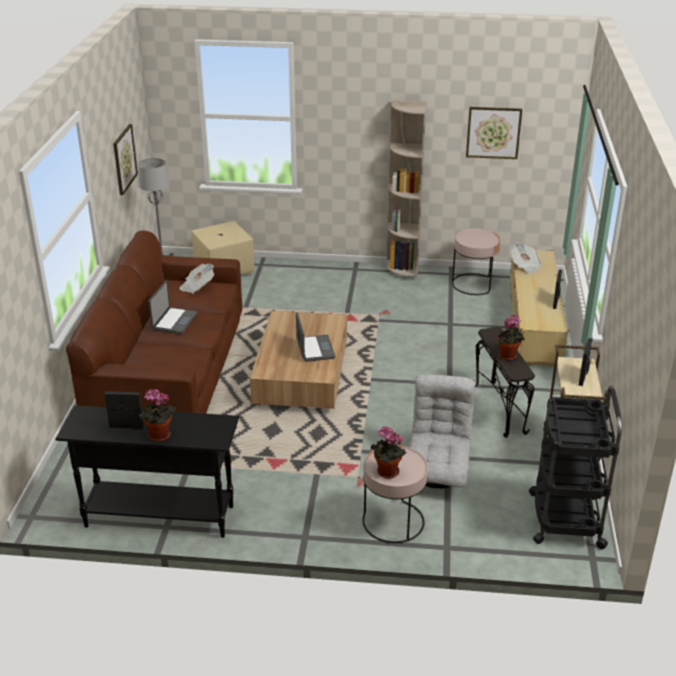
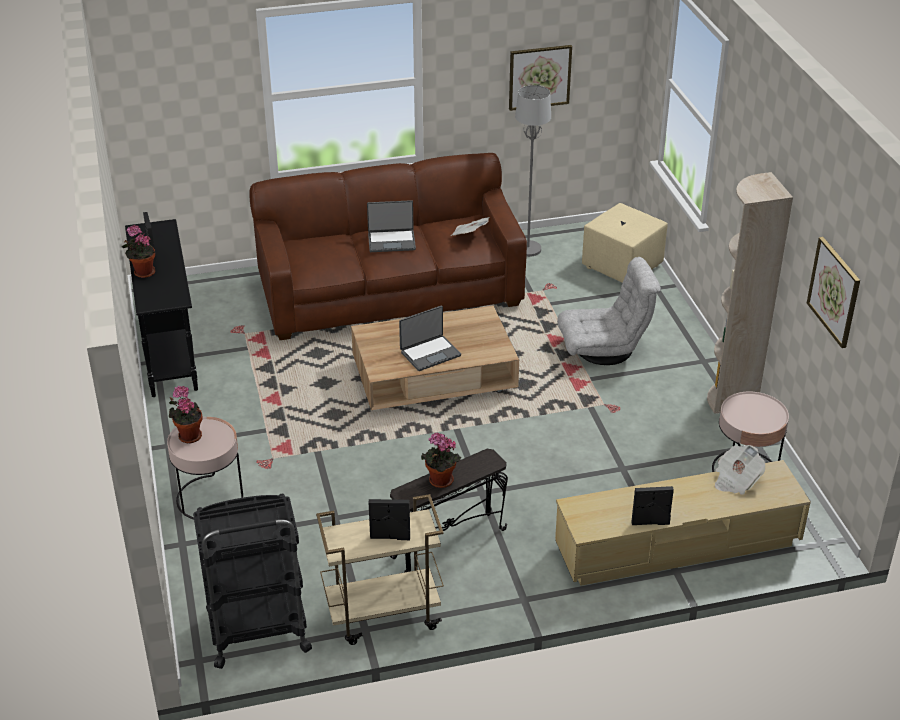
camera: 70 degrees right, 5 degrees up
(438, 471) = (305, 515): grey armchair -> grey armchair (603, 350)

